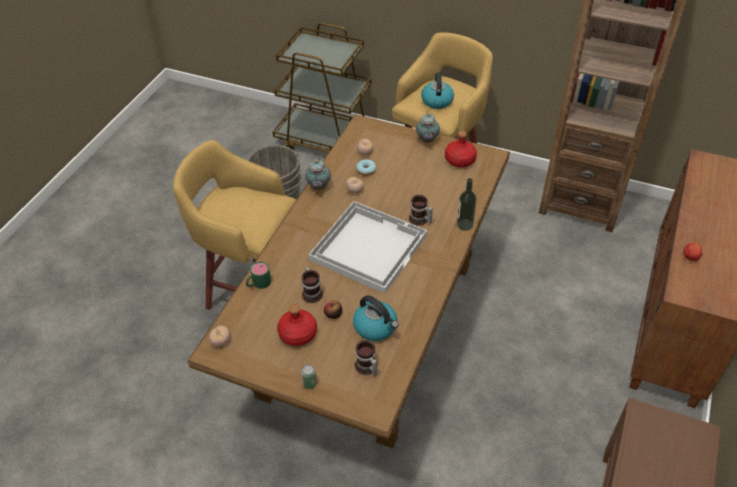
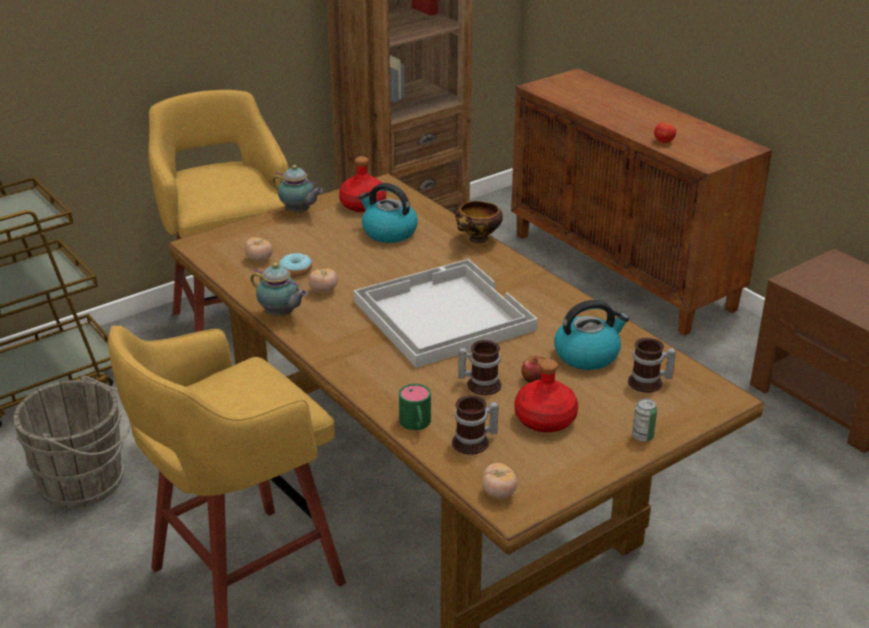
camera: 60 degrees left, 15 degrees down
(419, 220) = (435, 265): mug -> mug (474, 443)
(437, 100) = (225, 186): kettle -> kettle (388, 232)
(465, 224) = (477, 240): bottle -> bowl

